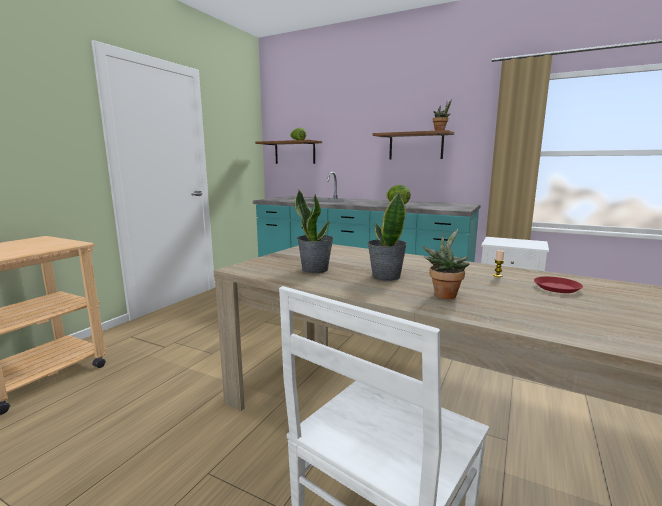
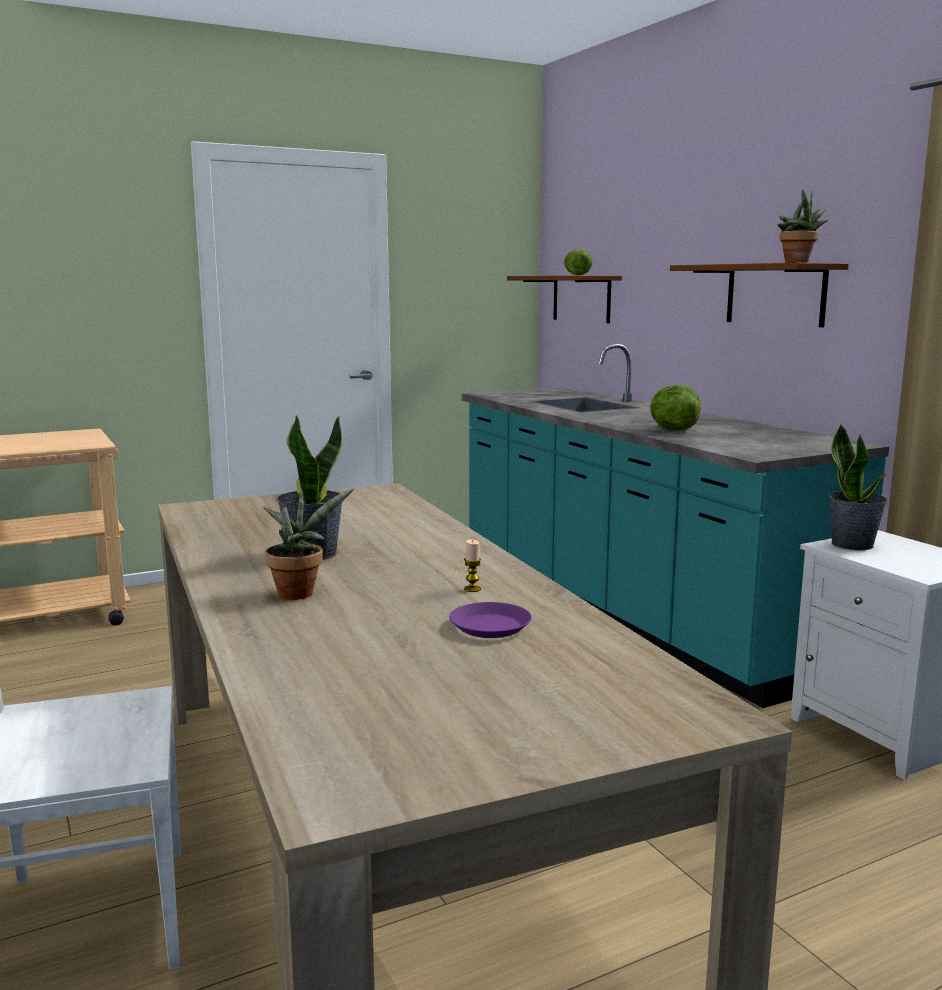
camera: 35 degrees right, 0 degrees up
(315, 269) = (262, 526): potted plant -> potted plant (853, 544)
(557, 288) = (490, 626): red plate -> purple plate

